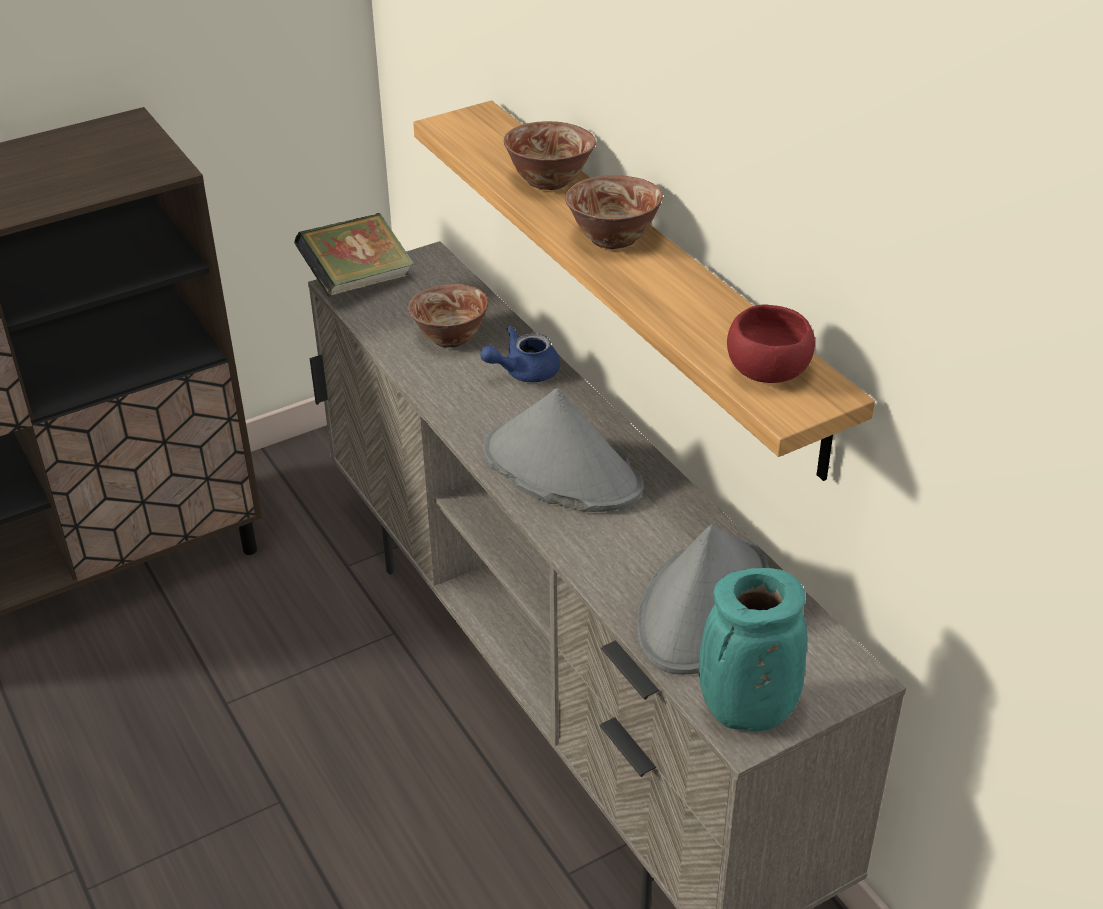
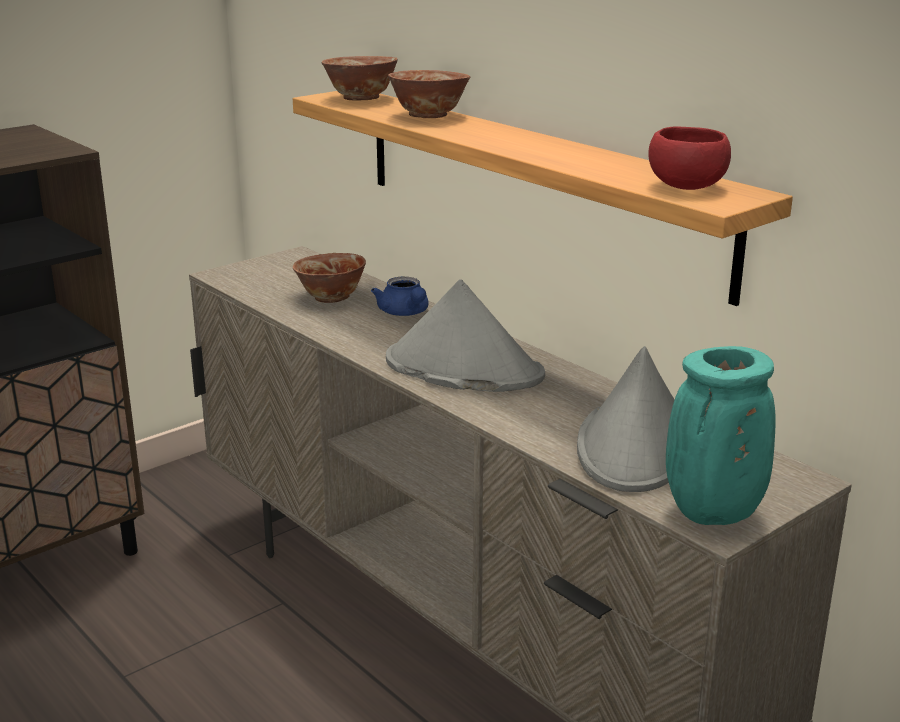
camera: 10 degrees left, 15 degrees down
(358, 282) = (235, 271): book -> none
(523, 371) = (405, 313): blue teapot -> blue teapot turned 75 degrees counterclockwise
(613, 239) = (502, 137): bowl -> bowl (360, 98)

